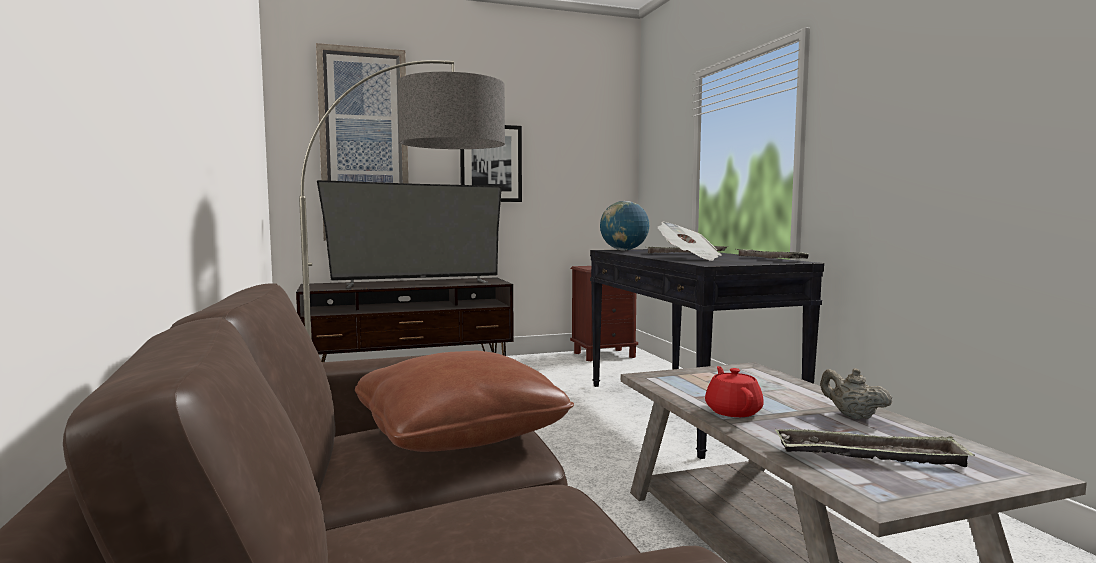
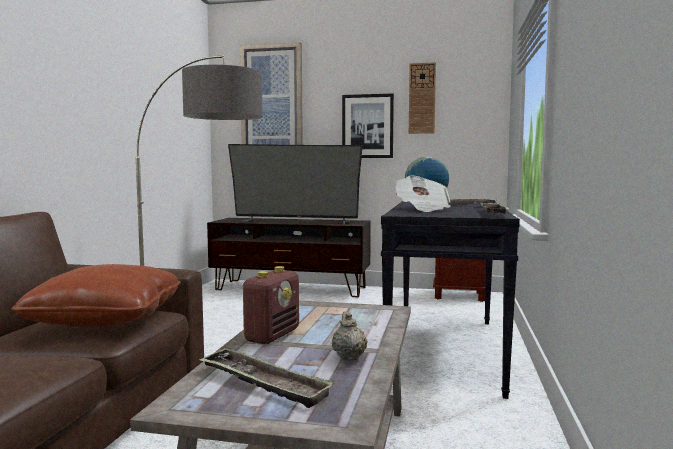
camera: 30 degrees right, 0 degrees up
(552, 134) = (422, 98): none -> wall clock
(733, 411) = (272, 335): red teapot -> radio

